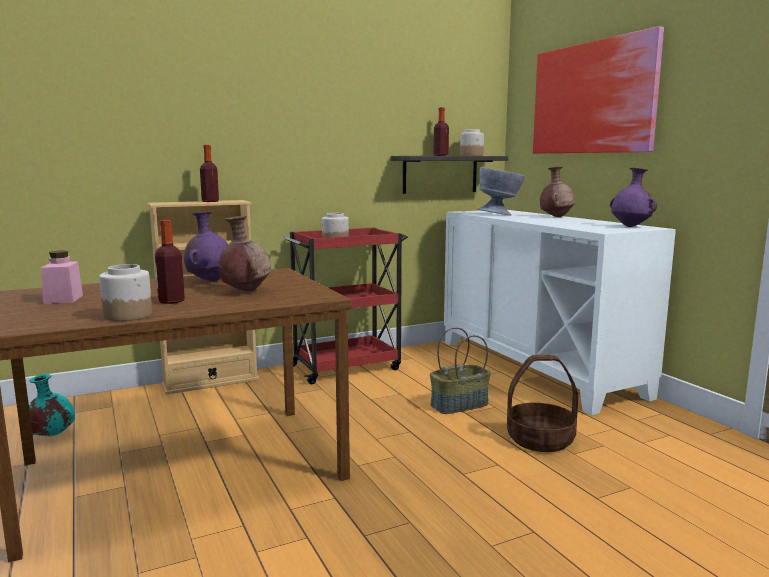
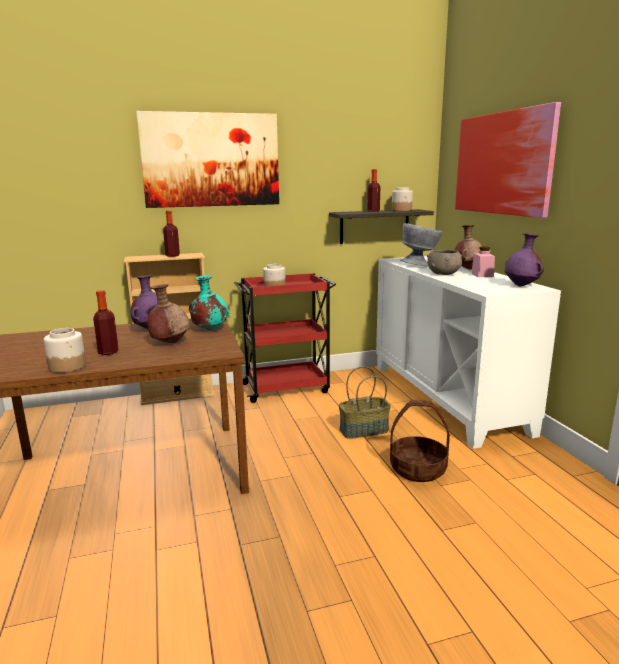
camera: 10 degrees right, 5 degrees up
(51, 436) = (49, 436): turquoise vase -> turquoise vase (209, 330)
(63, 299) = (35, 346): pink jar -> pink jar (482, 275)
(256, 88) = (211, 160): none -> picture
(535, 220) = (444, 274): none -> grey bowl

